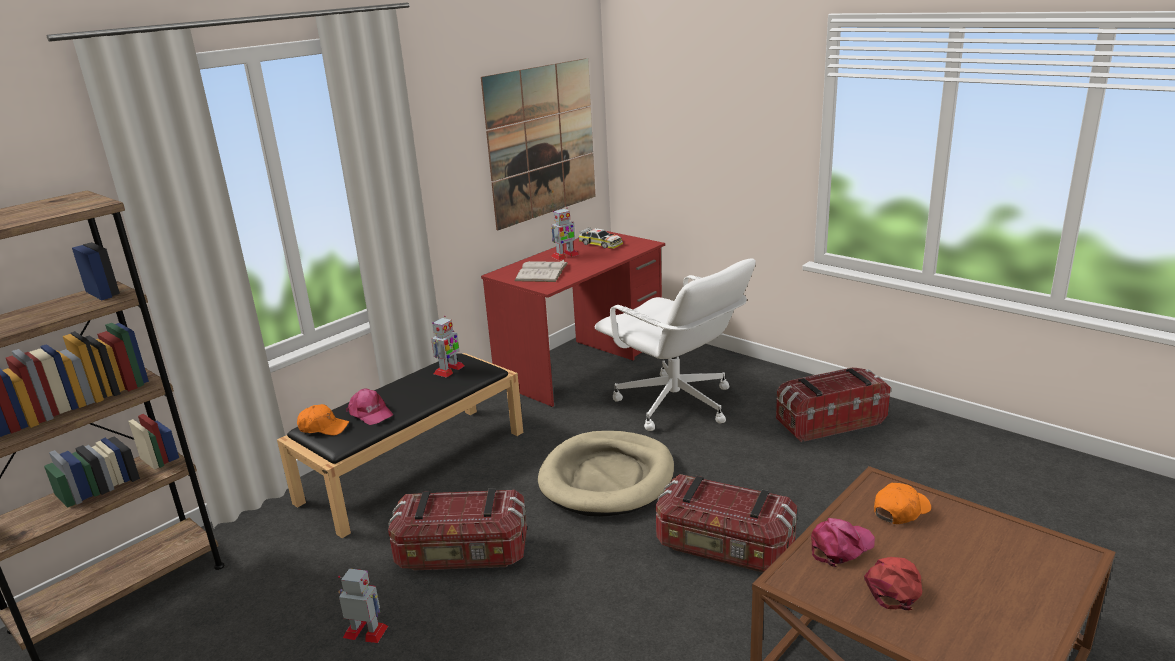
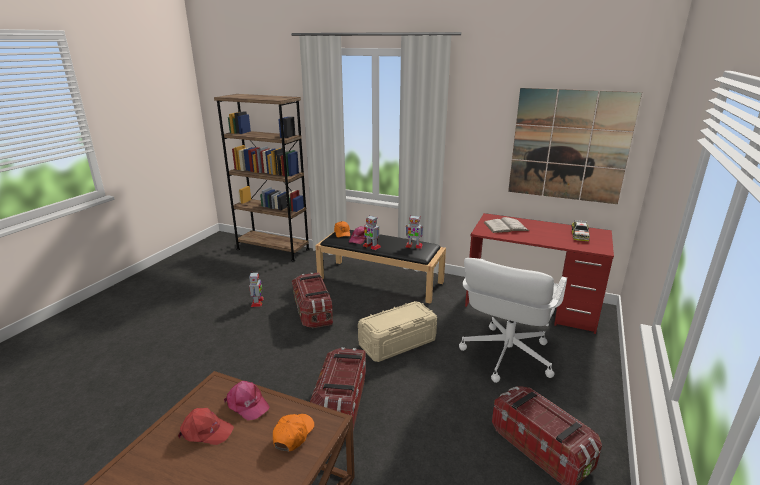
camera: 70 degrees right, 0 degrees up
(565, 255) = (542, 228): toy robot -> toy robot (371, 246)
(607, 478) = (397, 343): beige dog bed -> beige storage box
(900, 510) = (293, 434): orange cap -> orange cap turned 105 degrees counterclockwise

